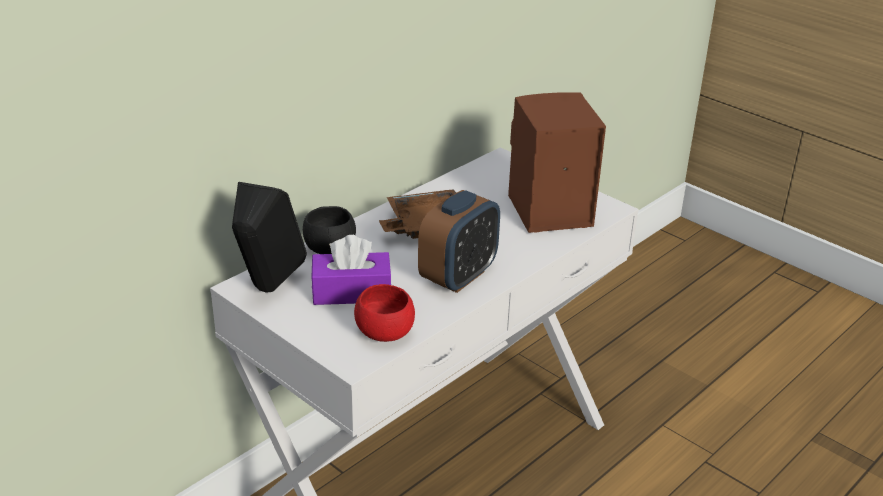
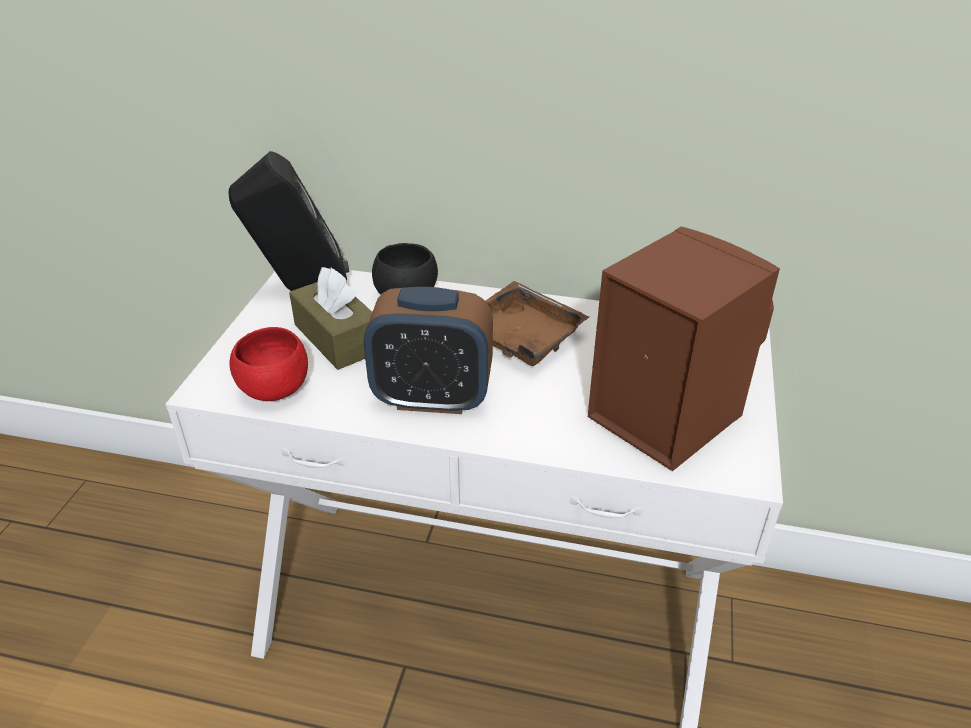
camera: 60 degrees right, 5 degrees up
(351, 292) = (337, 338): purple tissue box -> brown tissue box

